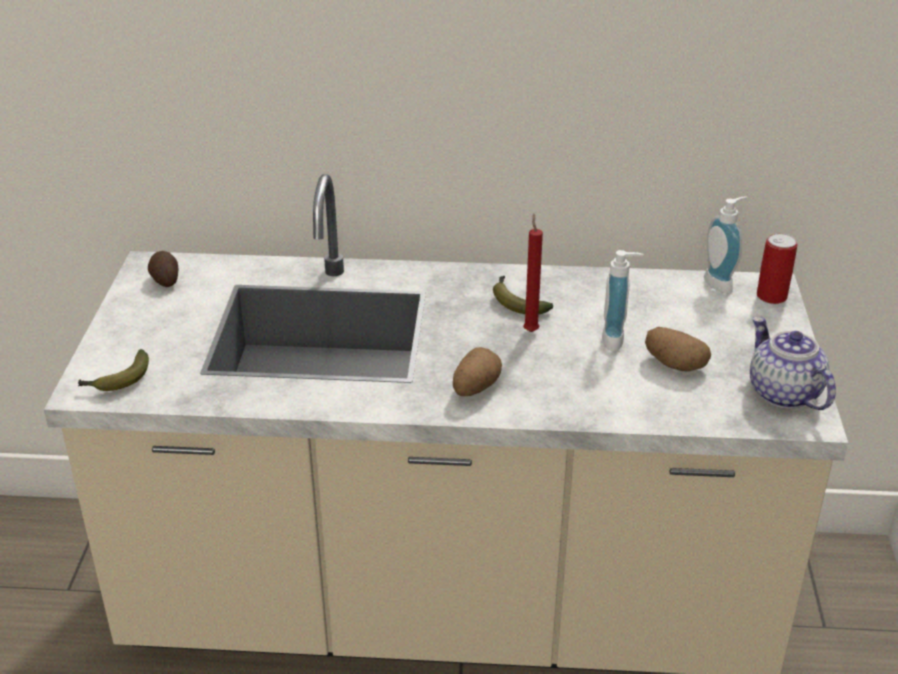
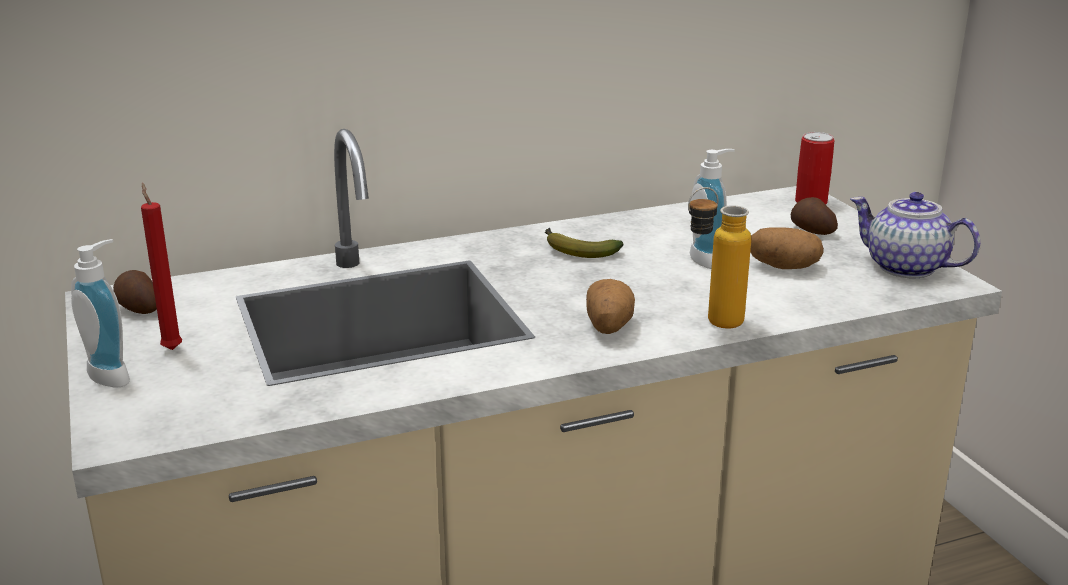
camera: 25 degrees left, 10 degrees down
(117, 380) = (158, 416): banana -> none
(530, 330) = (615, 269): red candle -> red candle (171, 348)
(557, 407) = (711, 323): none -> bottle
(721, 283) = (756, 201): soap dispenser -> soap dispenser (114, 374)
(738, 330) = (811, 231): none -> potato

